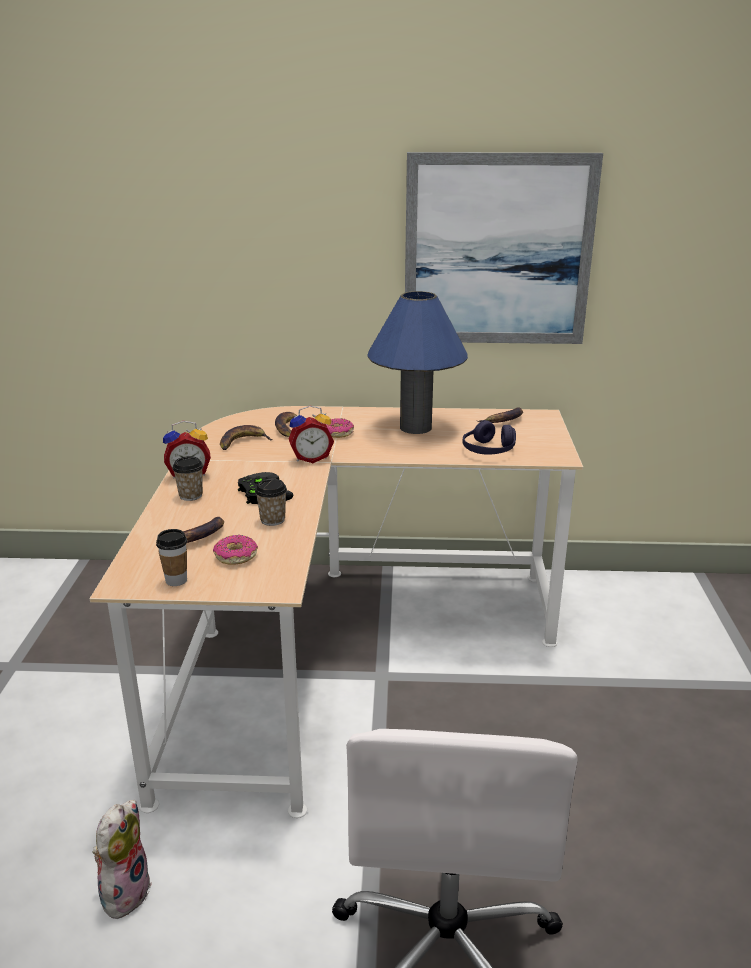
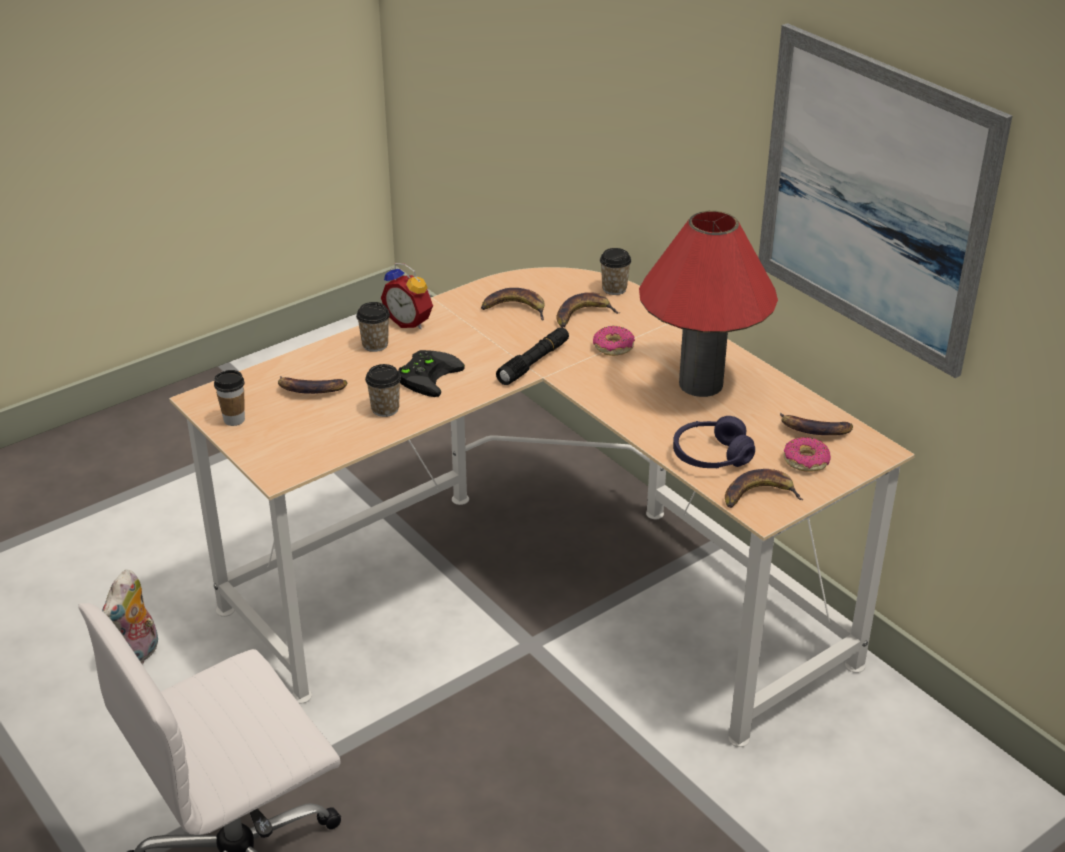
camera: 50 degrees right, 10 degrees up
(124, 891) = (138, 655): plush toy -> plush toy turned 135 degrees clockwise
(236, 556) = (302, 425): donut -> donut (805, 461)
(280, 412) = (614, 289): none -> cup
(311, 458) = (534, 363): alarm clock -> black flashlight
(415, 427) = (701, 384): blue table lamp -> red table lamp
(543, 453) = (759, 495): none -> banana

